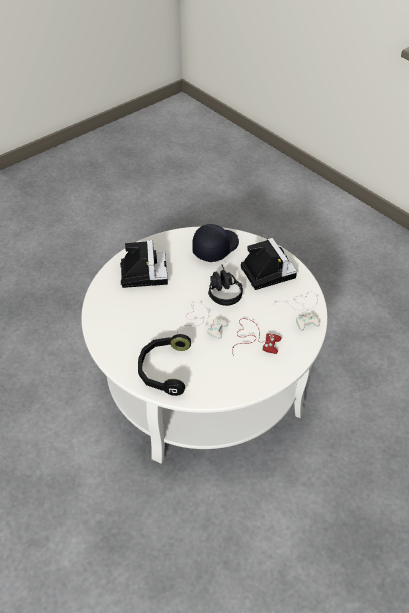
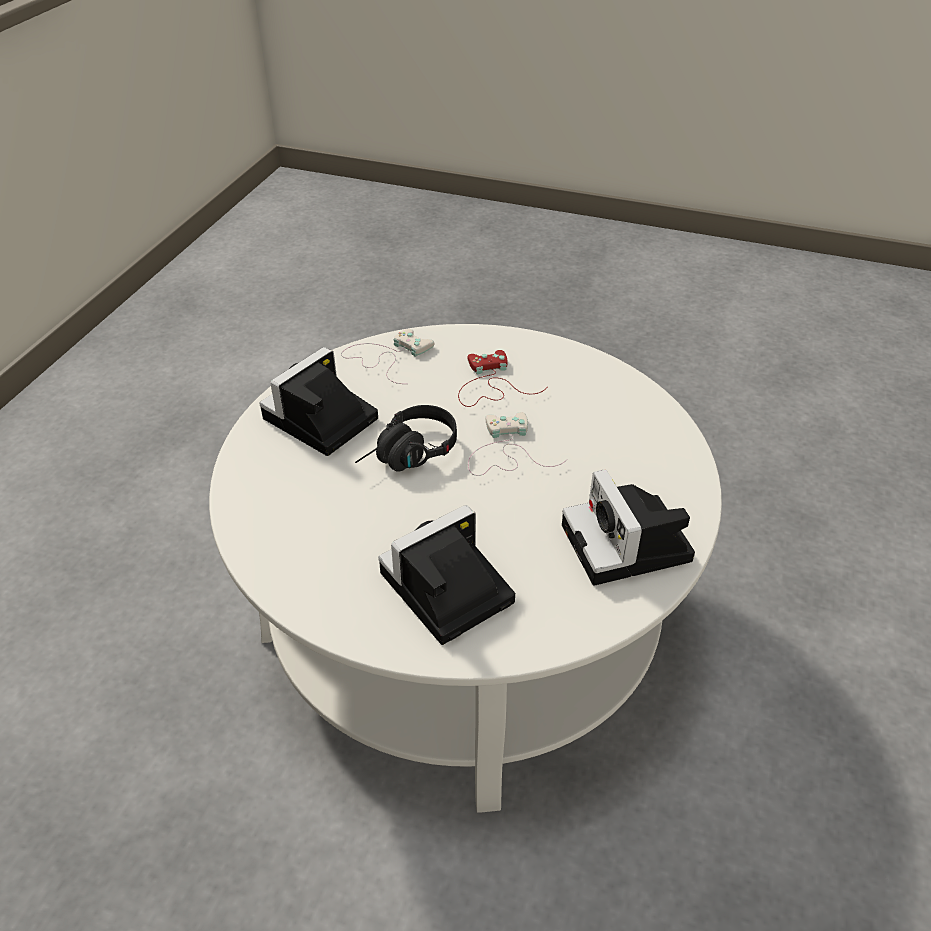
camera: 120 degrees left, 5 degrees down
(118, 333) = (629, 546): none -> camera
(163, 369) = (642, 453): black headphones -> none
(215, 247) = (291, 512): black cap -> none

